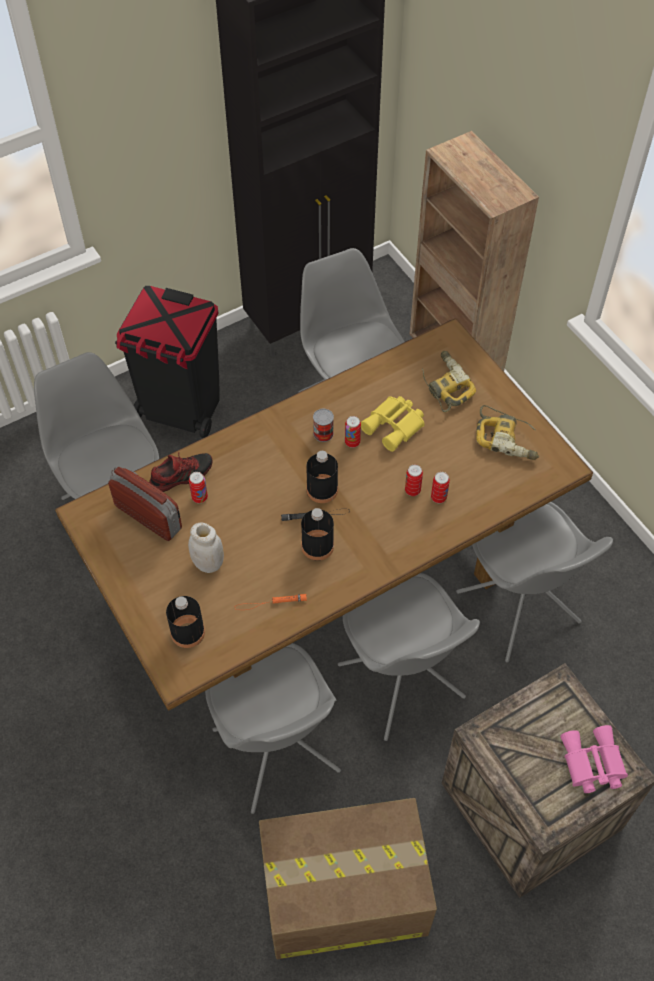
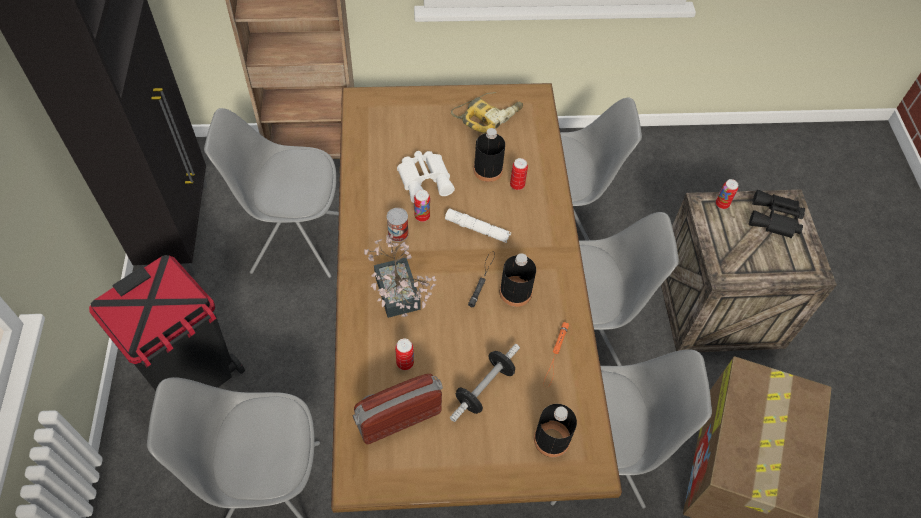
camera: 65 degrees left, 0 degrees up
(181, 475) = (368, 368): shoe -> none
(208, 563) = (484, 388): white jar -> dumbbell
(258, 464) = (398, 298): none -> potted plant
(322, 490) = (458, 261): black bottle -> black bottle (488, 170)
(366, 488) = (477, 229): none -> white flashlight
(395, 426) = (426, 179): yellow binoculars -> white binoculars
(412, 490) = (499, 199): can -> can (722, 204)
(444, 385) = (407, 127): power drill -> none
(591, 764) = (775, 219): pink binoculars -> black binoculars

